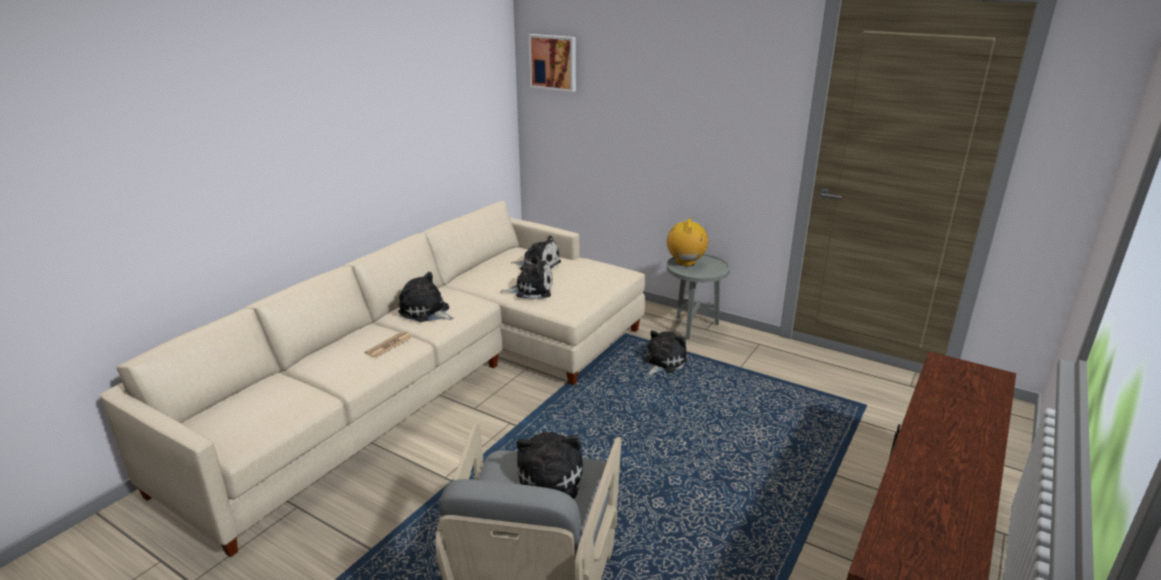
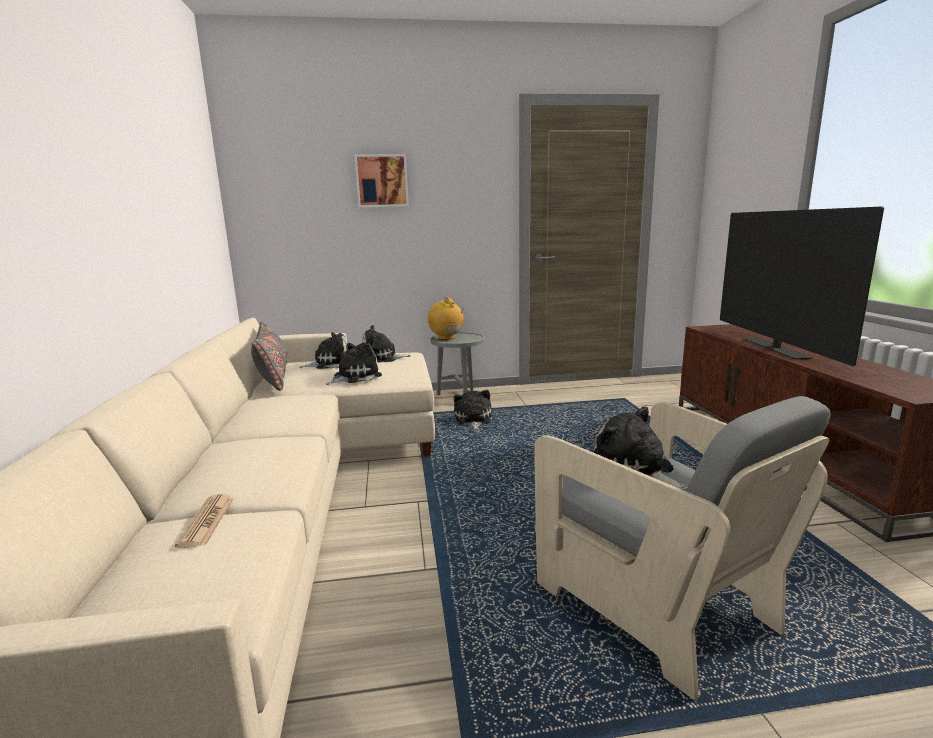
camera: 40 degrees left, 10 degrees down
(389, 345) = (280, 446): newspaper -> newspaper (207, 521)
(426, 312) = (273, 415): plush toy -> plush toy (382, 358)
(482, 268) = (273, 378): none -> grey pillow
(553, 62) = (269, 179): picture -> picture (382, 181)
(932, 433) = (775, 348): none -> television

